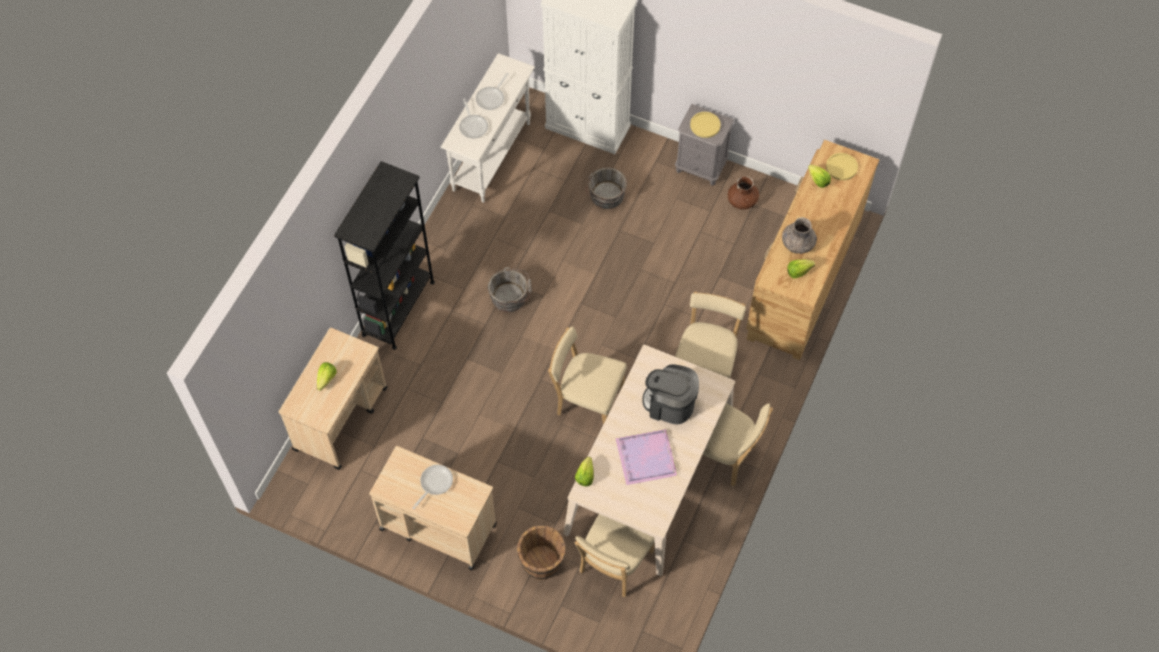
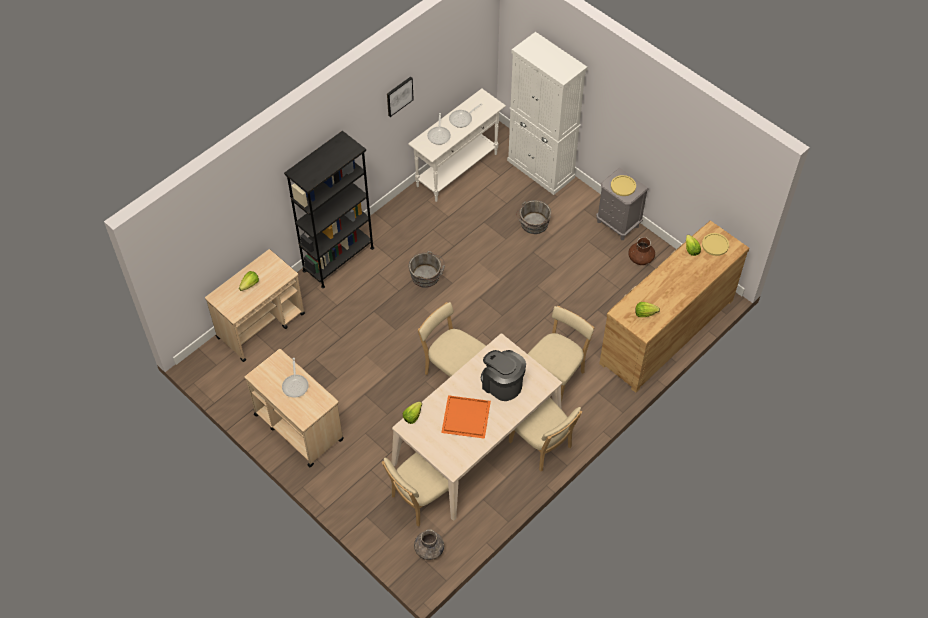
camera: 20 degrees right, 5 degrees down
(426, 96) = (399, 96): none -> picture
(434, 483) = (295, 385): frying pan -> frying pan turned 120 degrees clockwise
(542, 563) = (365, 480): brown bucket -> none
(647, 458) = (466, 418): purple tray -> orange tray
(797, 244) = (653, 292): grey vase -> grey vase (429, 549)

